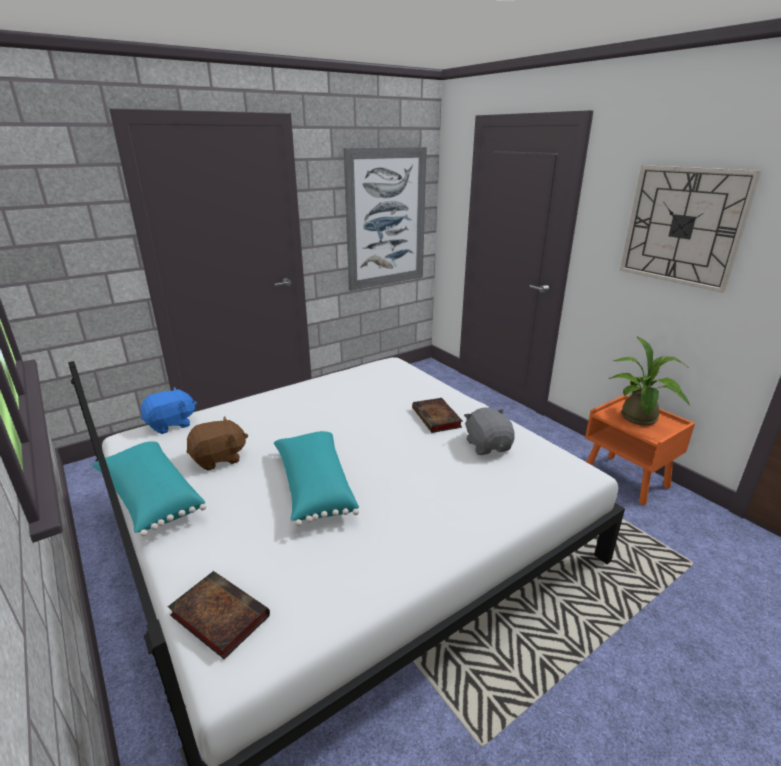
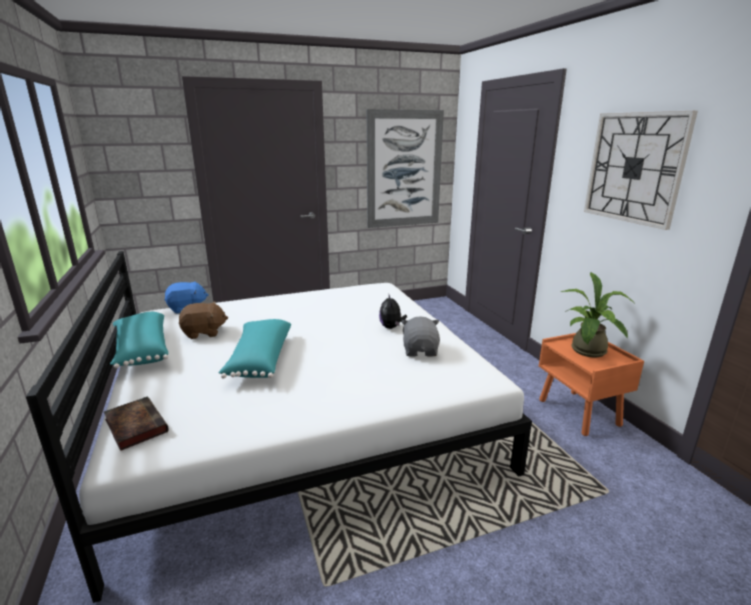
camera: 15 degrees right, 5 degrees down
(437, 418) = (391, 327): book -> plush toy

